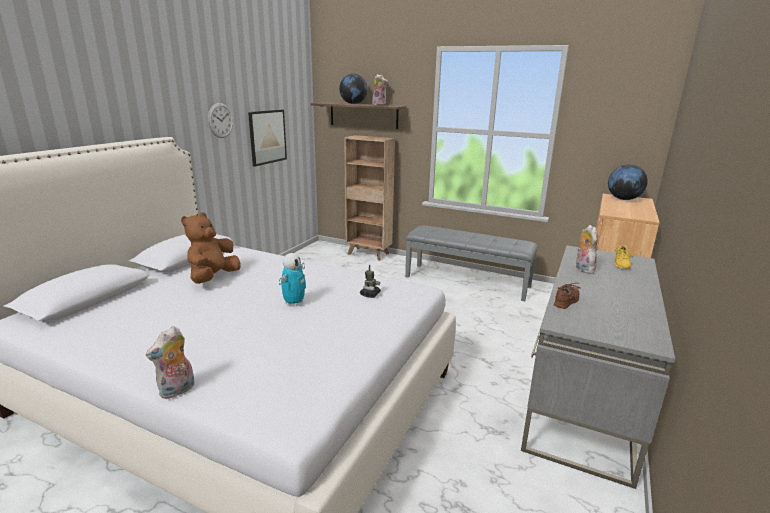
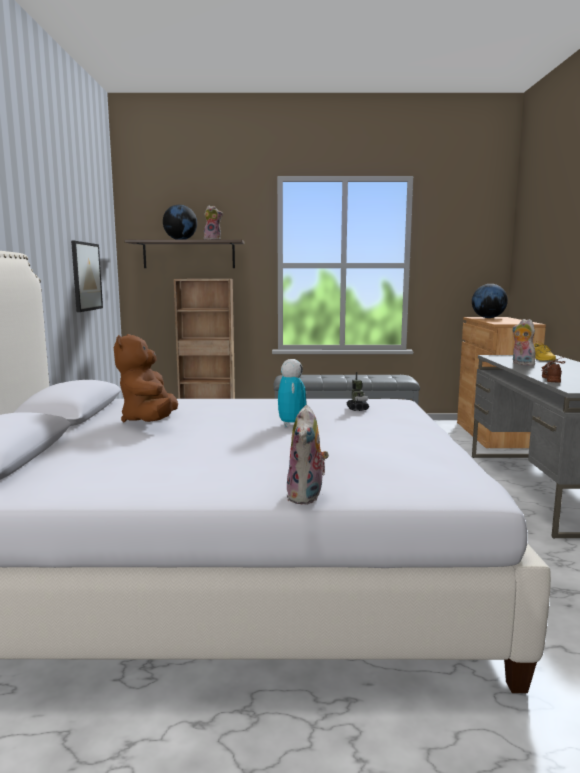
camera: 25 degrees left, 10 degrees down
(220, 120) = (50, 245): wall clock -> none

